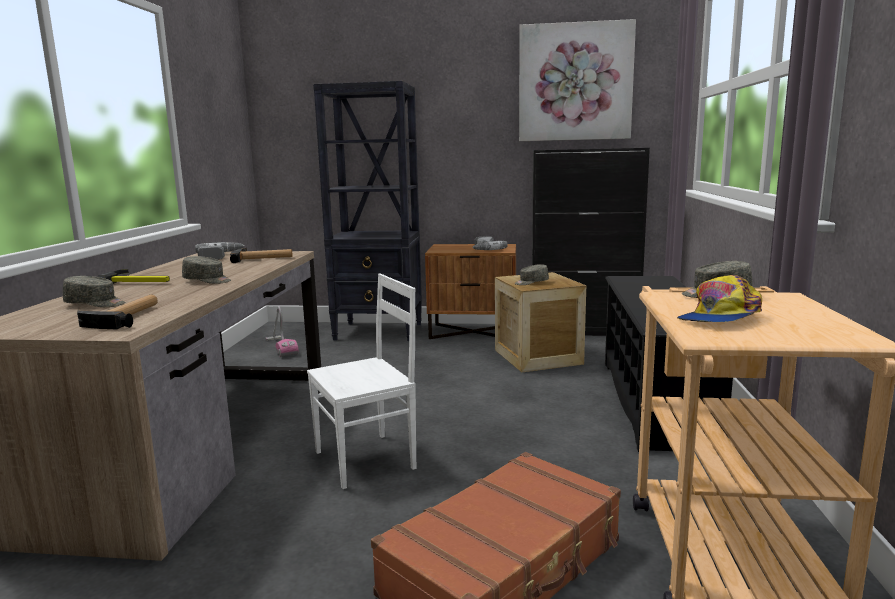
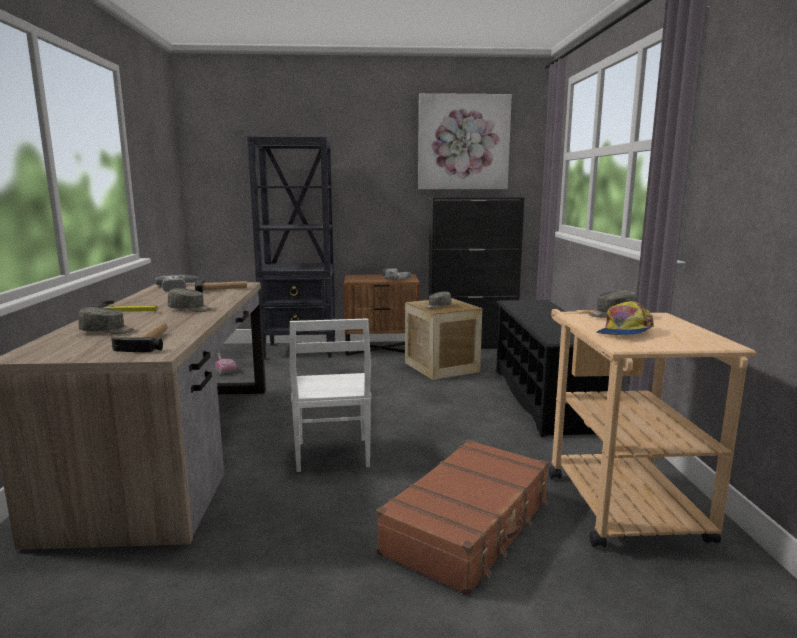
camera: 10 degrees left, 0 degrees up
(367, 460) = (331, 455): white chair -> white chair turned 120 degrees clockwise

